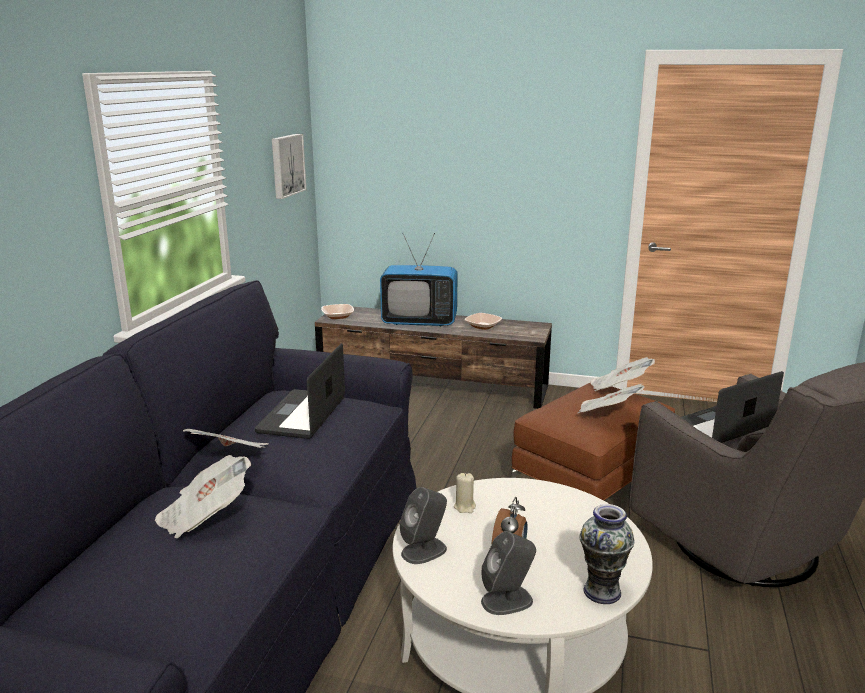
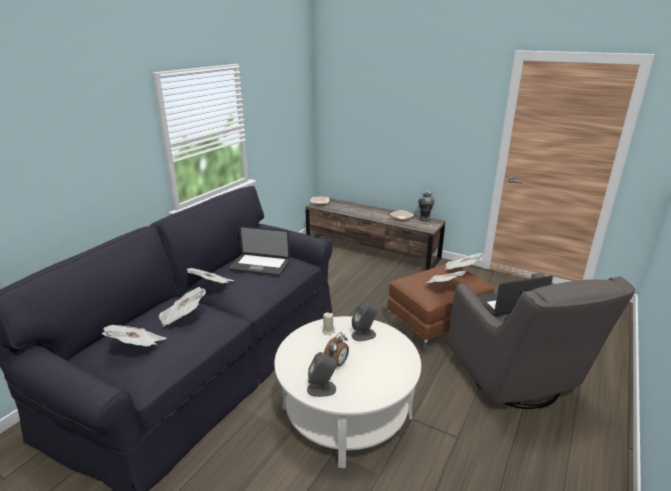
camera: 15 degrees right, 5 degrees up
(142, 582) = (137, 347): none -> newspaper
(286, 165) = (292, 114): picture -> none
(302, 415) = (260, 266): laptop -> laptop turned 105 degrees counterclockwise
(419, 322) = (365, 212): television -> none
(424, 551) = (293, 353): grey speaker -> grey speaker (364, 335)
(602, 591) = (377, 394): vase -> vase (424, 219)

